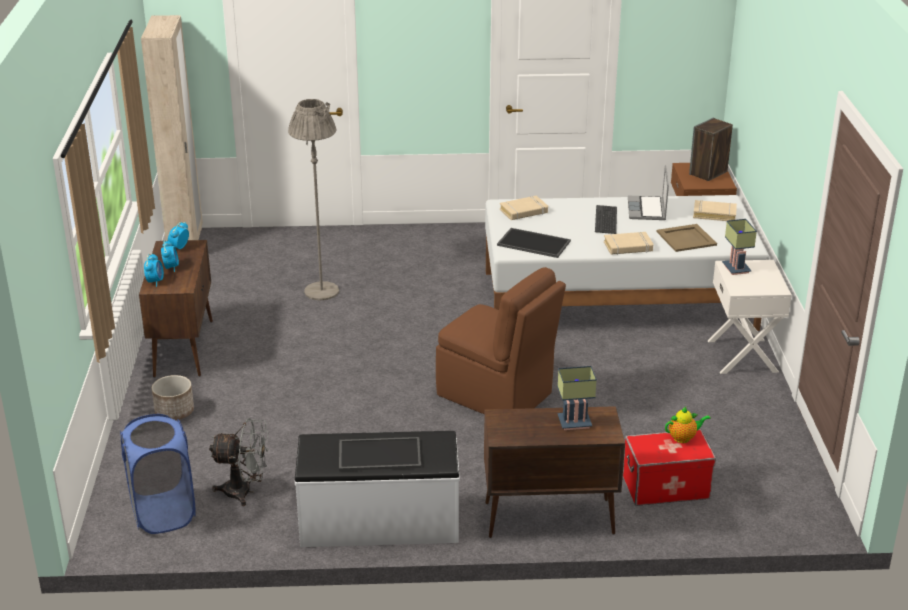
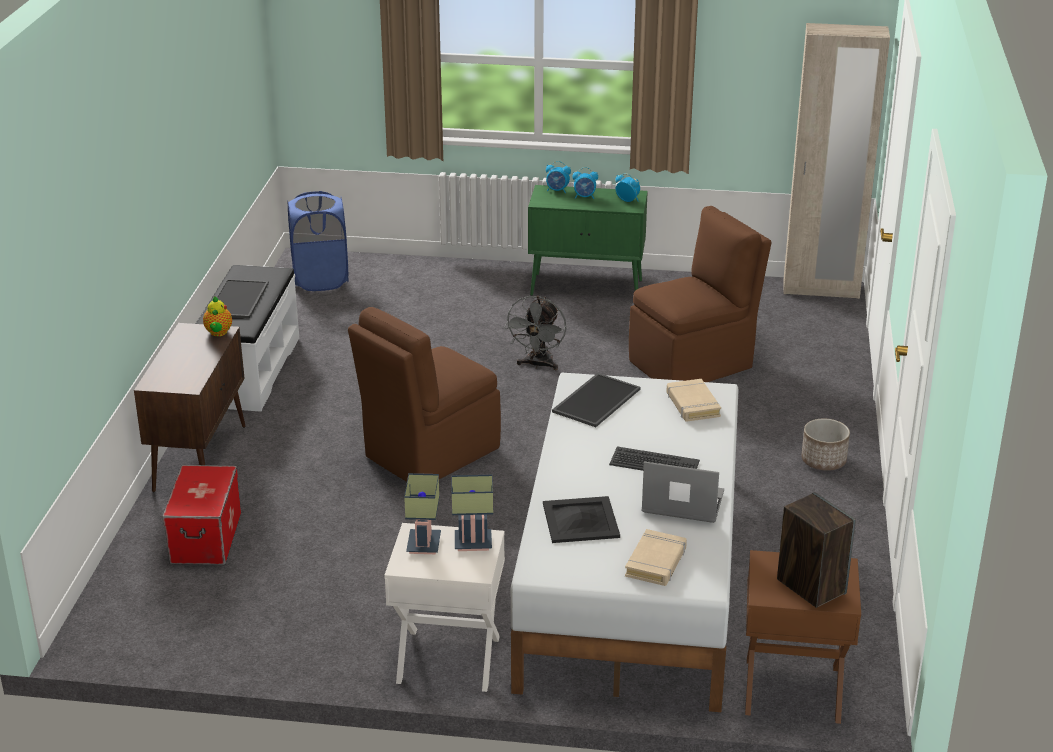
camera: 100 degrees right, 0 degrees up
(175, 412) = (472, 284): planter -> planter (823, 461)
(183, 348) = (587, 288): brown cabinet -> green cabinet
(245, 492) = (330, 313): grey fan -> grey fan (538, 365)
(321, 291) = (693, 364): grey floor lamp -> brown chair
(575, 422) = (186, 369): table lamp -> table lamp (425, 545)
(628, 247) = (567, 468): beige book -> none
(684, 438) = (209, 502): teapot -> teapot (218, 333)
(687, 238) = (580, 521): beige tray -> black tray

